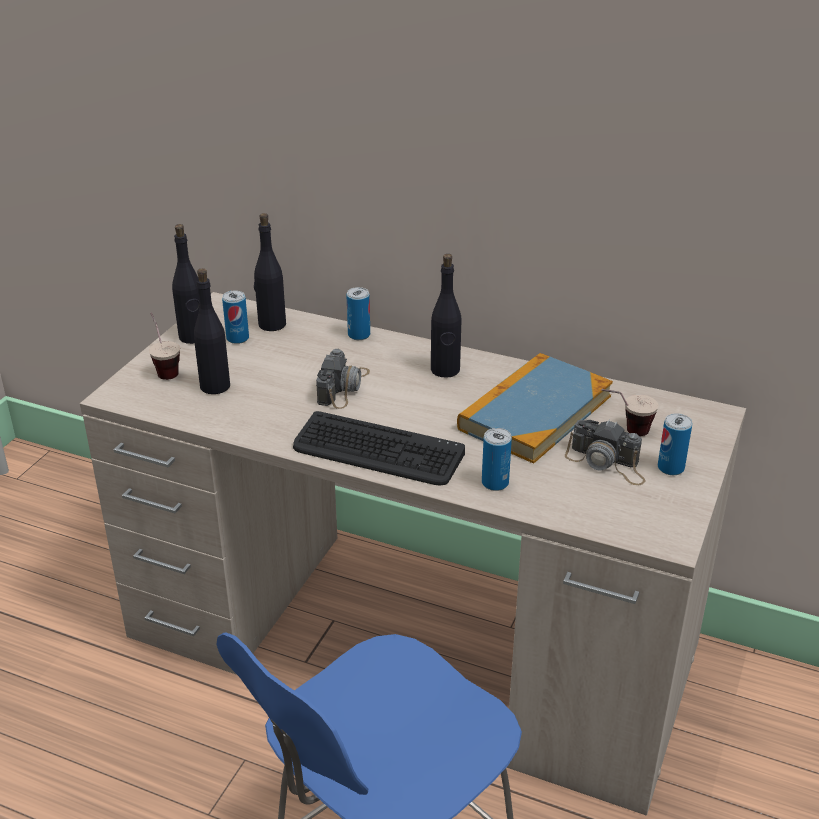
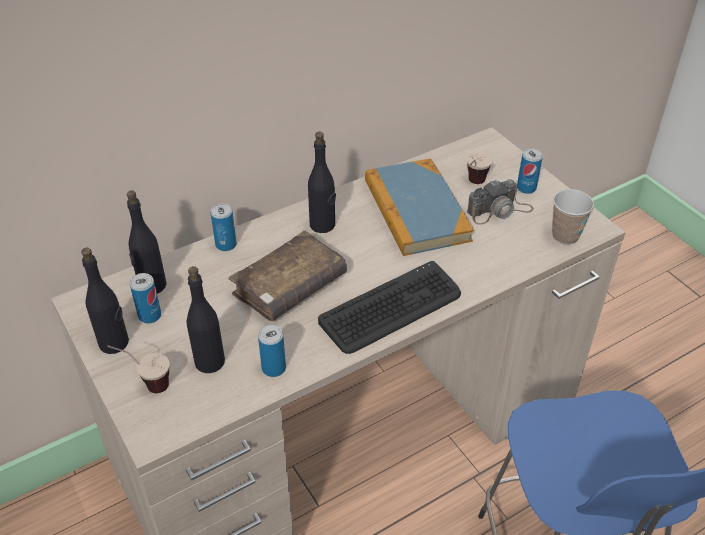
camera: 55 degrees left, 10 degrees up
(343, 387) = (289, 287): camera -> brown book
(495, 483) = (479, 270): can -> can (273, 368)
(625, 523) = (565, 236): none -> cup

